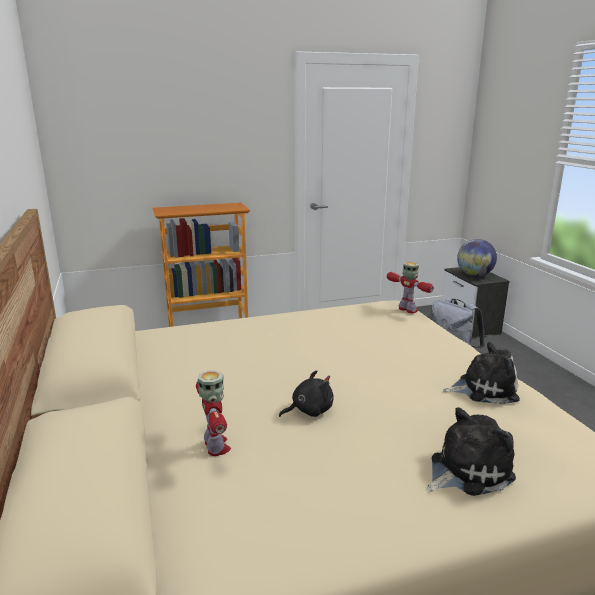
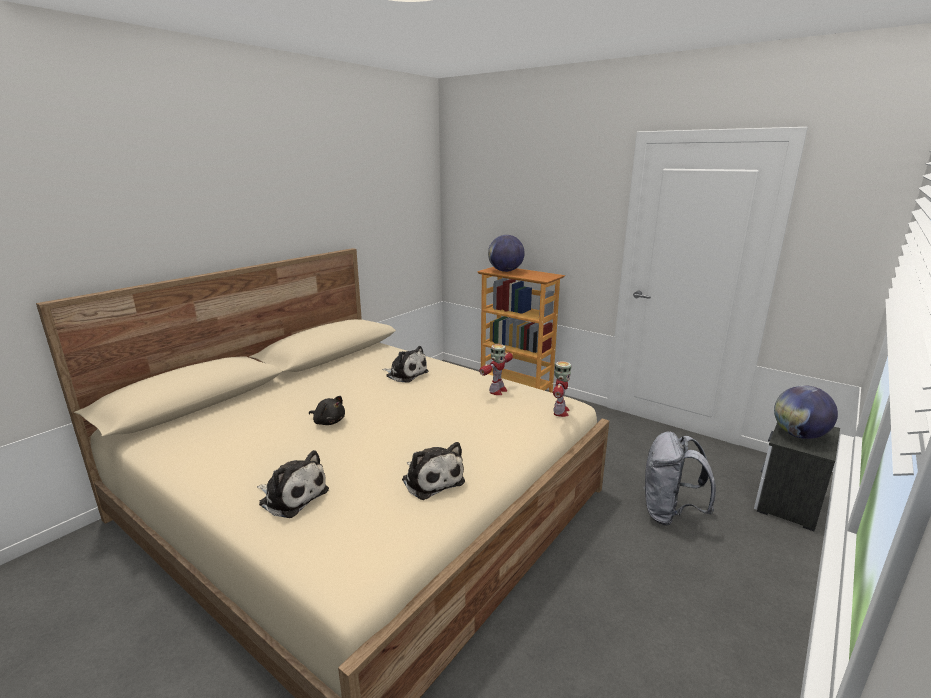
camera: 55 degrees right, 0 degrees up
(181, 210) = (505, 271): none -> globe
(216, 446) = (268, 410): toy robot -> toy robot (497, 391)
(238, 342) = (405, 374): none -> plush toy

